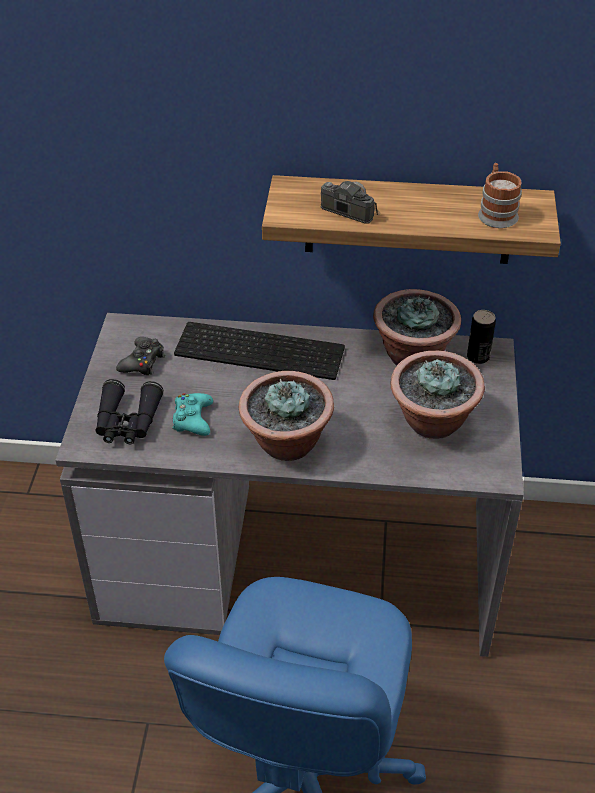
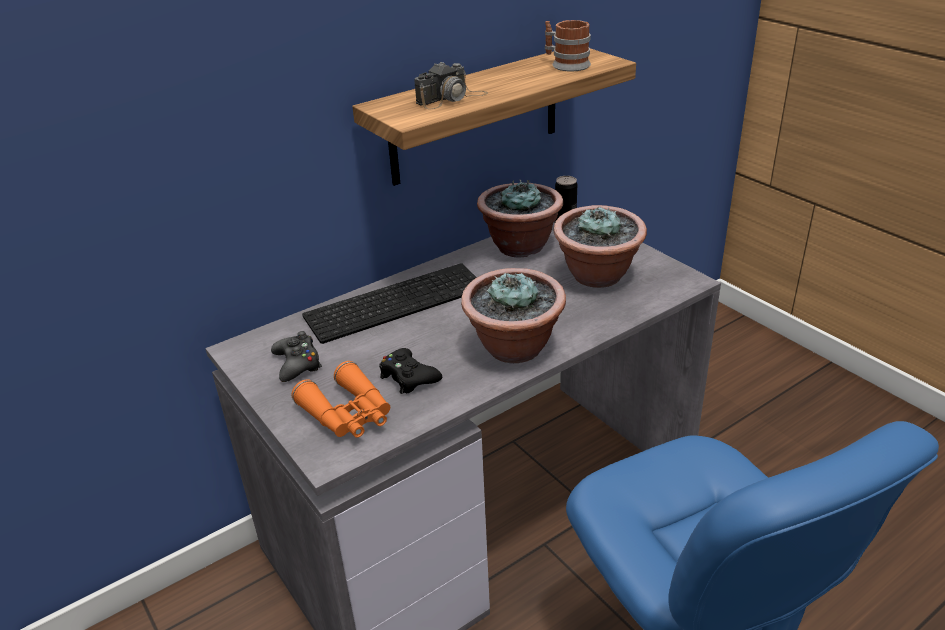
camera: 40 degrees left, 10 degrees down
(127, 422) = (348, 414): black binoculars -> orange binoculars
(192, 419) = (408, 377): turquoise game controller -> black game controller
(346, 207) = (451, 98): camera -> camera turned 150 degrees clockwise

